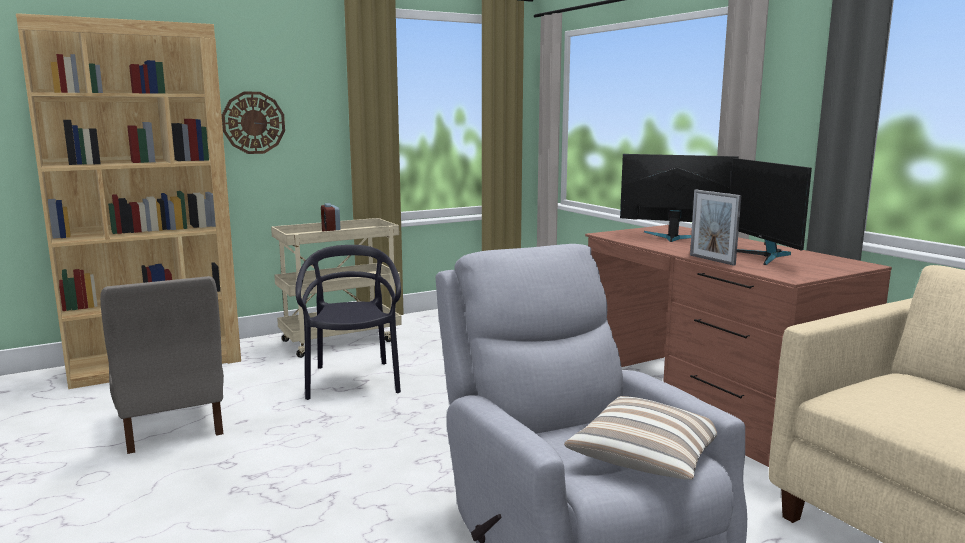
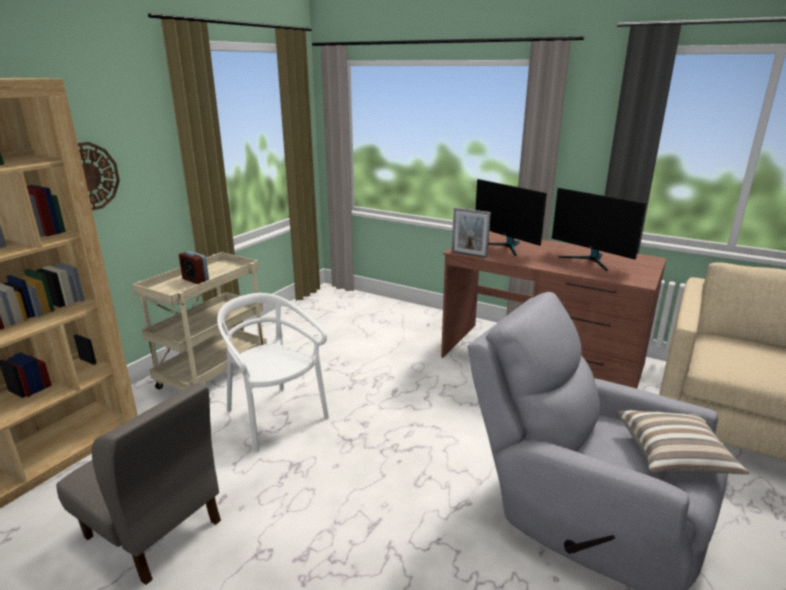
camera: 30 degrees left, 10 degrees up
(353, 381) = (275, 417): black chair -> white chair
(673, 237) = (506, 246): monitor -> monitor turned 120 degrees counterclockwise
(712, 260) = (572, 271): picture frame -> picture frame (469, 254)

